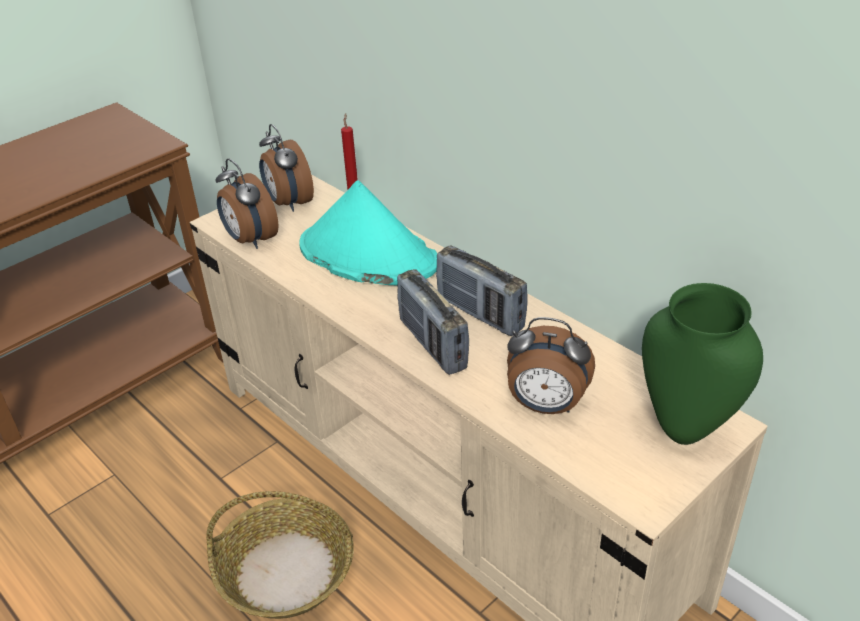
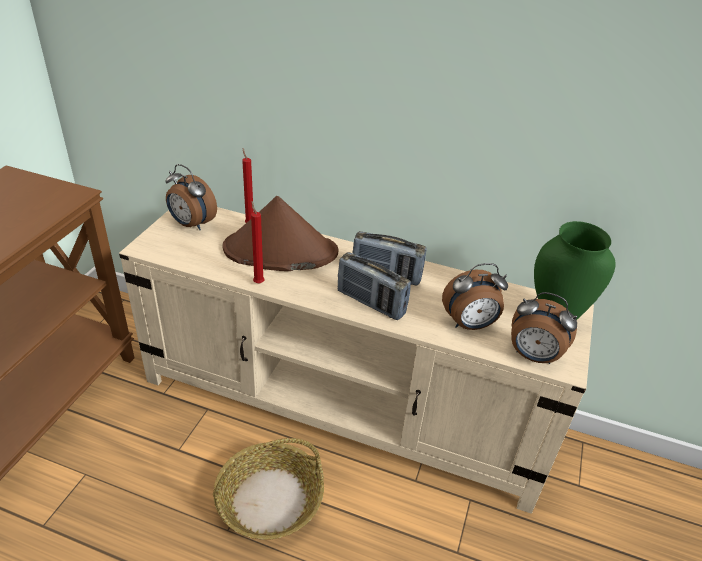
camera: 30 degrees left, 0 degrees up
(250, 240) = (181, 257): alarm clock -> alarm clock (533, 356)
(314, 288) = (258, 282): none -> red candle
(367, 255) = (280, 251): turquoise hat -> brown hat

